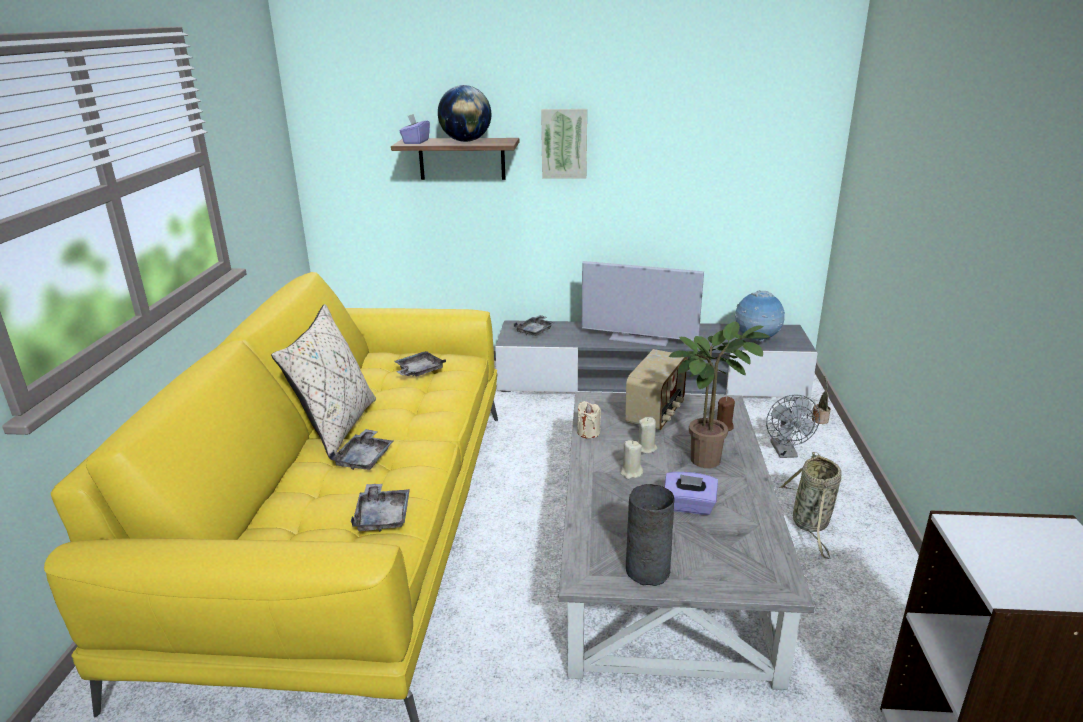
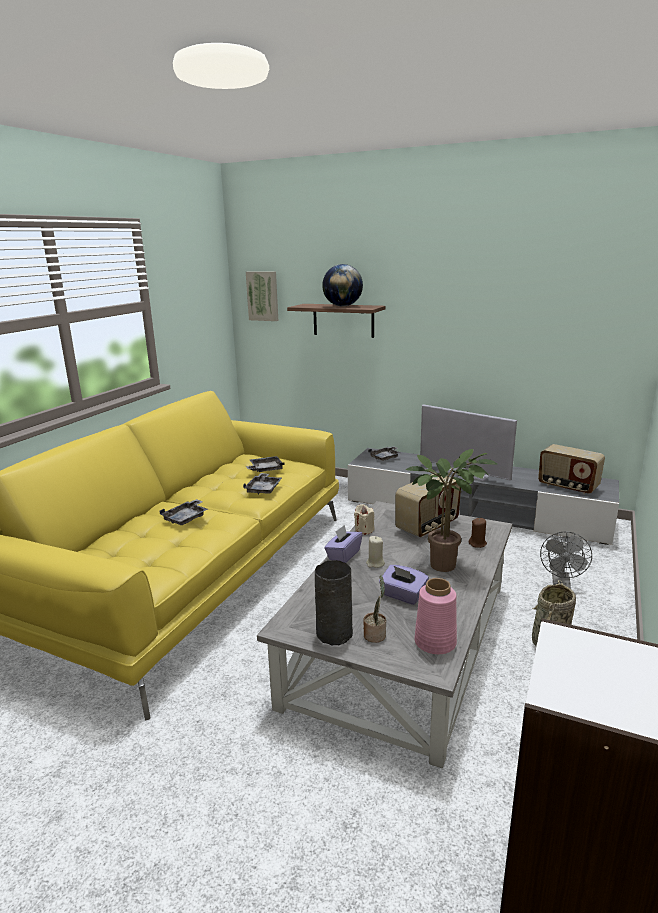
camera: 20 degrees right, 5 degrees down
(336, 427) = (185, 496): beige pillow -> none
(382, 516) = (169, 556): grey tray -> grey tray (264, 489)
(415, 142) = (307, 305): purple tissue box -> purple tissue box (343, 555)
(564, 143) = (419, 311): picture -> picture (263, 296)
(646, 448) = (401, 548): beige candle -> none
(756, 340) = (567, 486): globe -> radio
(761, 554) = (436, 642): none -> pink vase
(820, 419) = (612, 563): potted plant -> potted plant (375, 634)

